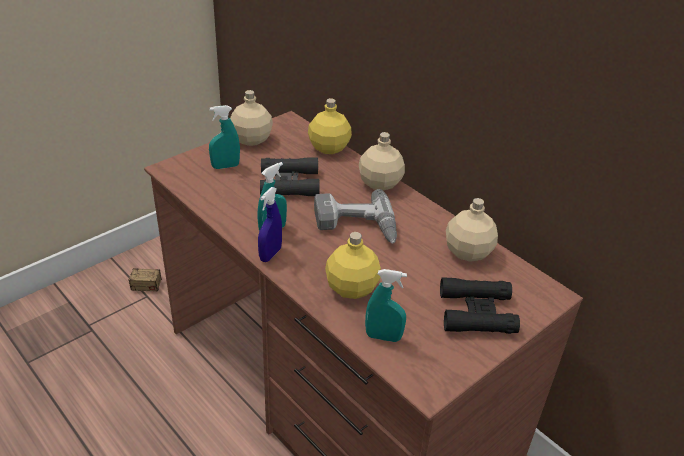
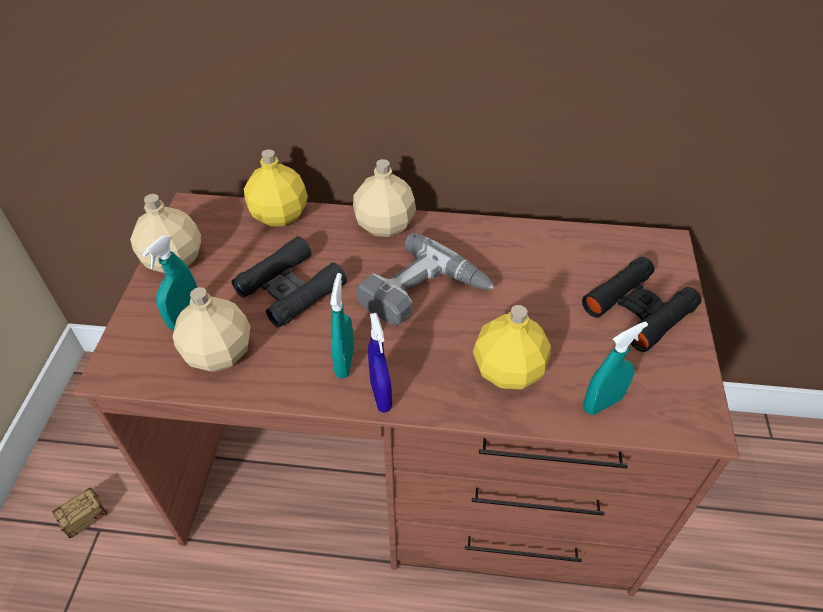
camera: 40 degrees left, 10 degrees up
(467, 252) = (555, 249): beige bottle -> beige bottle (218, 354)

